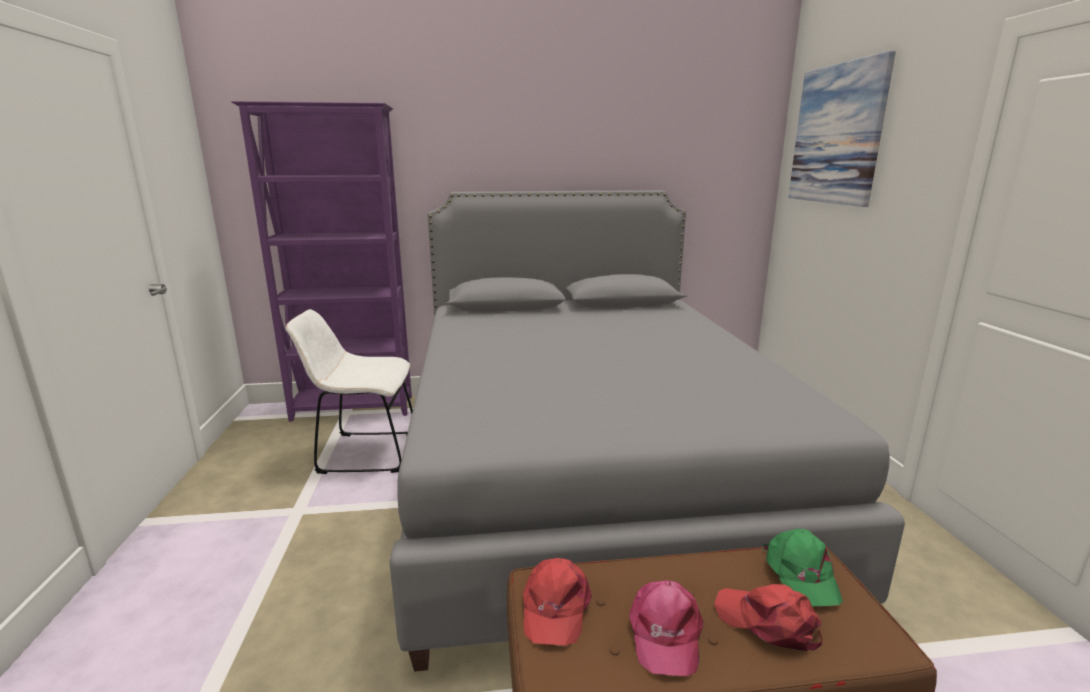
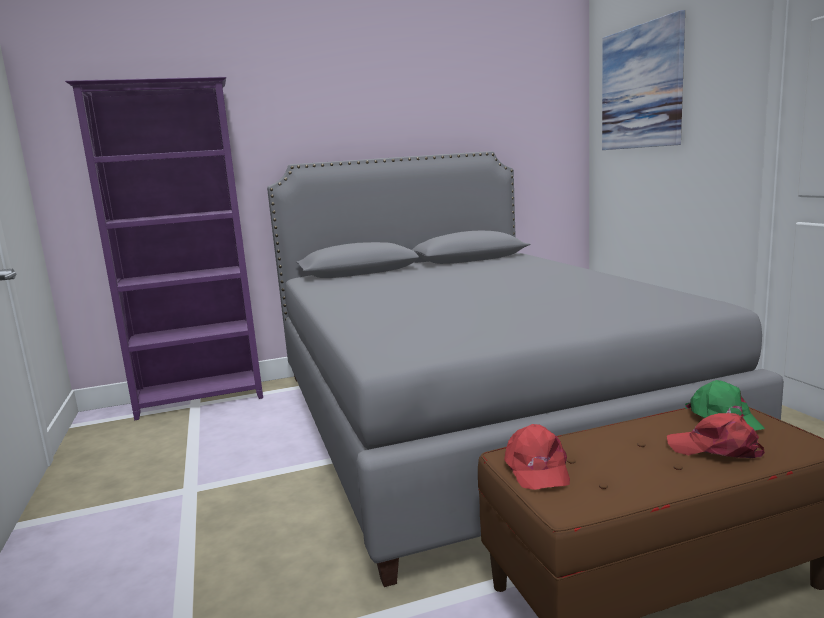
camera: 10 degrees left, 5 degrees down
(363, 453) = (233, 434): white chair -> none
(664, 633) = (638, 467): pink cap -> none

